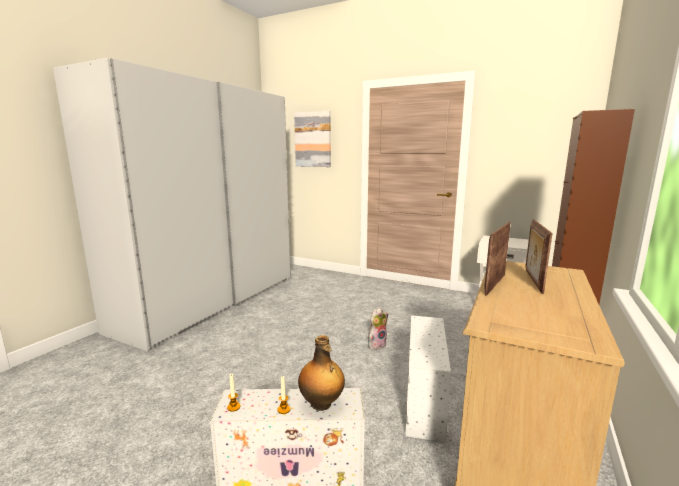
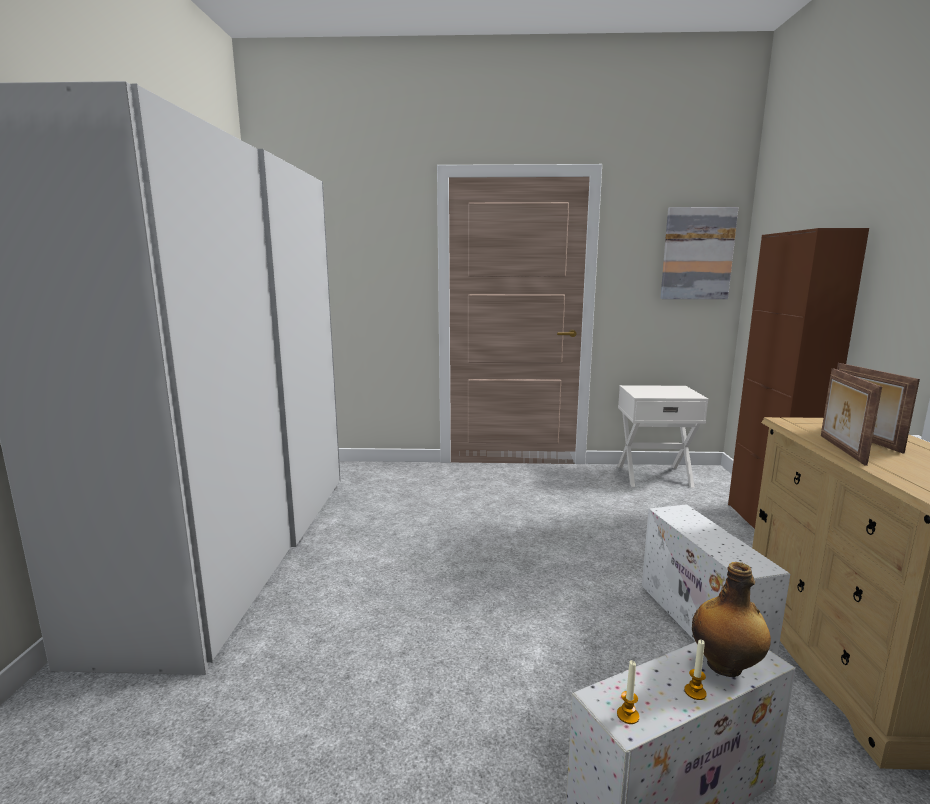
camera: 25 degrees left, 0 degrees up
(313, 139) = (351, 253): picture -> picture (697, 254)
(376, 344) = (568, 561): plush toy -> none

